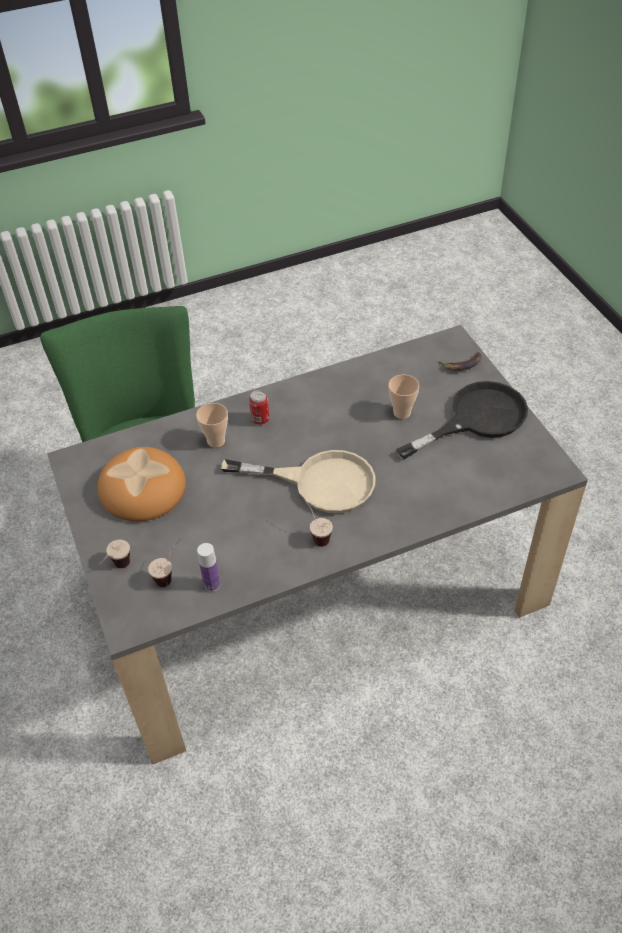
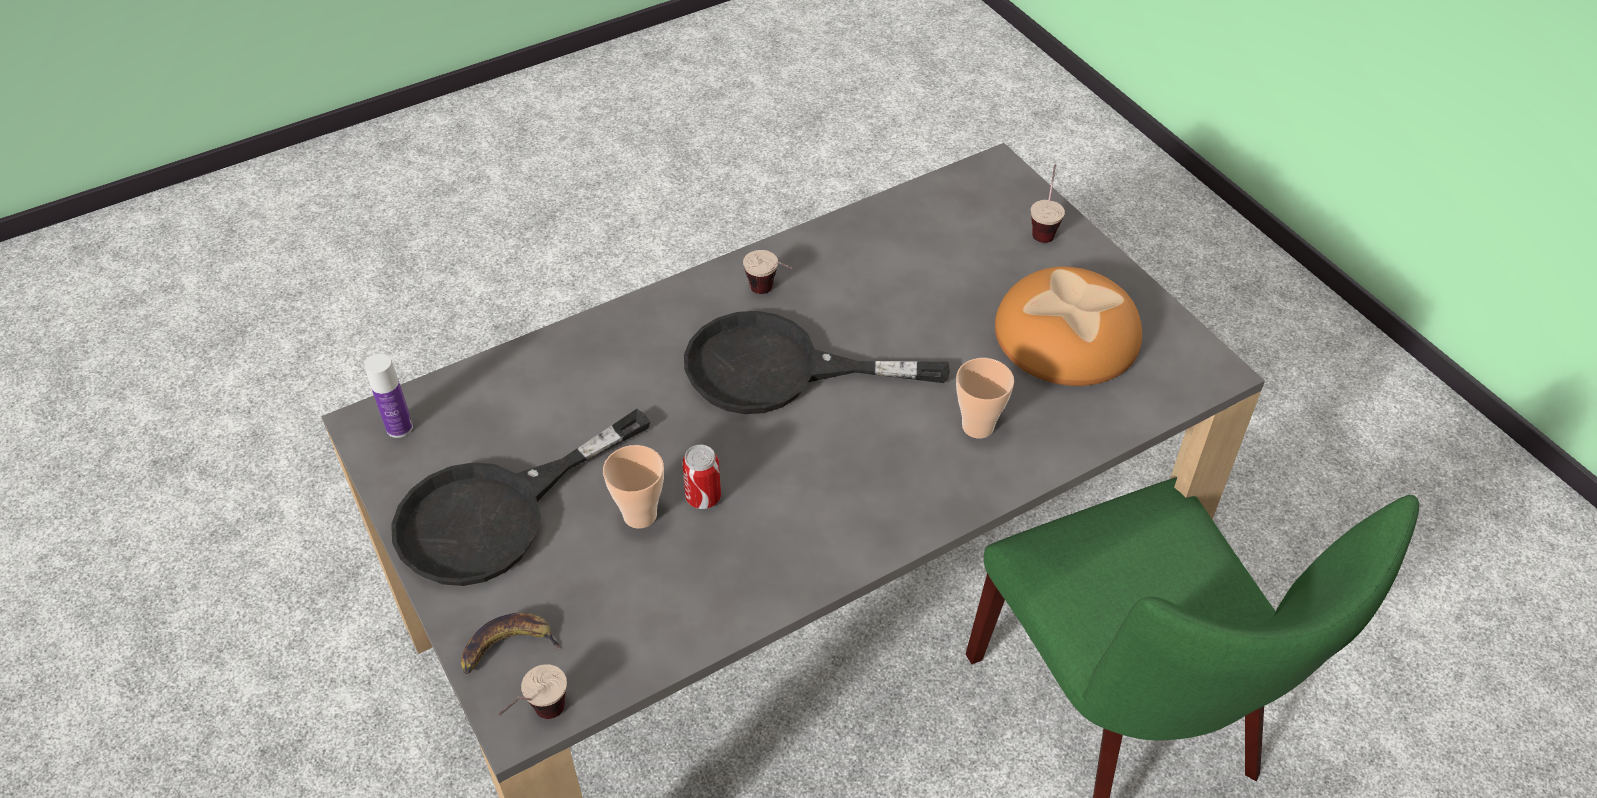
camera: 170 degrees right, 0 degrees up
(170, 574) = (967, 227): cup -> cup (538, 720)
(212, 584) = (904, 221): bottle -> bottle (399, 427)
(260, 419) = (910, 475): can -> can (703, 497)
(319, 482) = (778, 370): beige frying pan -> black frying pan

